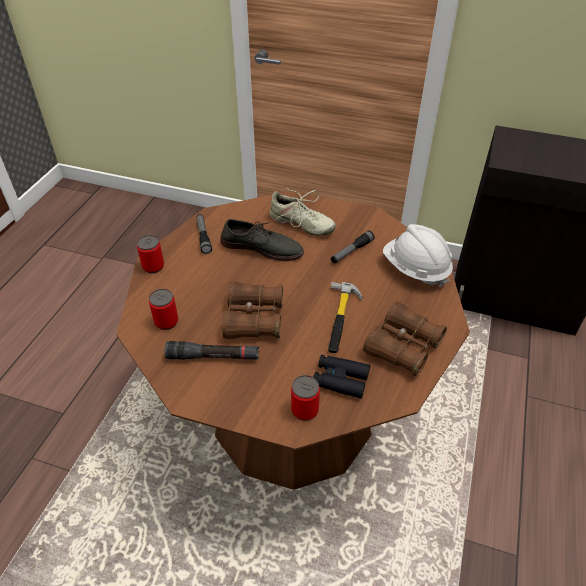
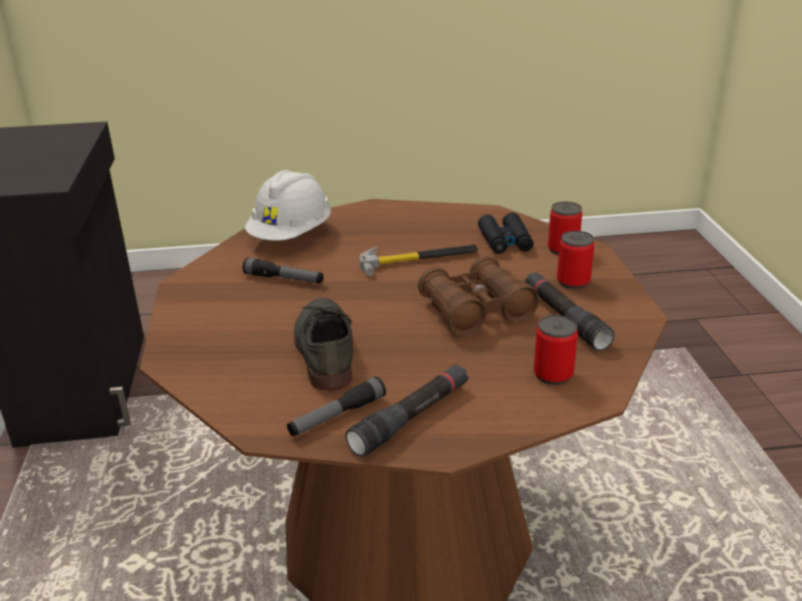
camera: 115 degrees left, 15 degrees down
(153, 266) = (457, 439): can -> can (573, 281)
(181, 258) = (411, 418): none -> black flashlight
(301, 224) = (241, 332): beige shoe -> none
(403, 347) = (426, 222): brown binoculars -> none

